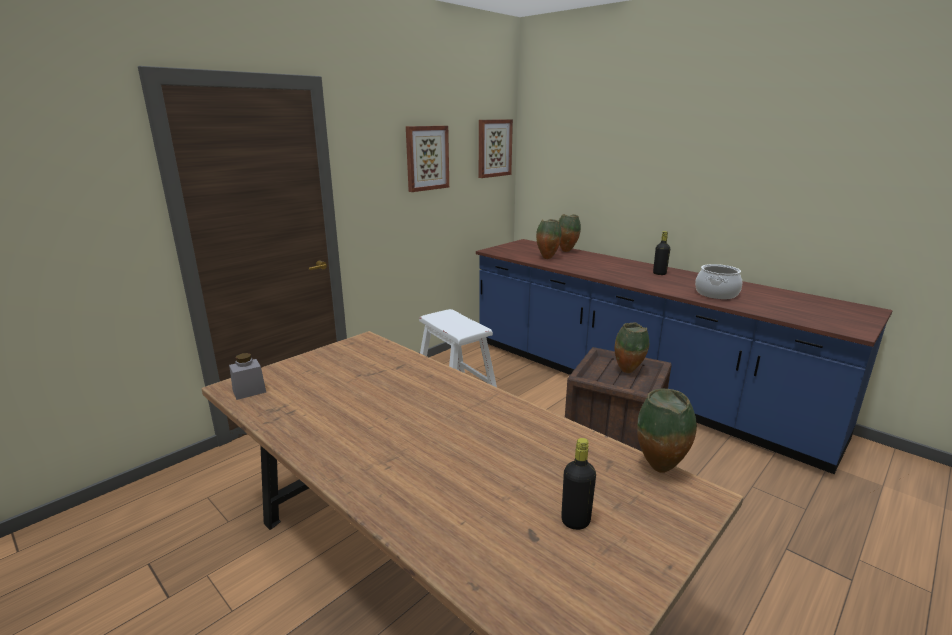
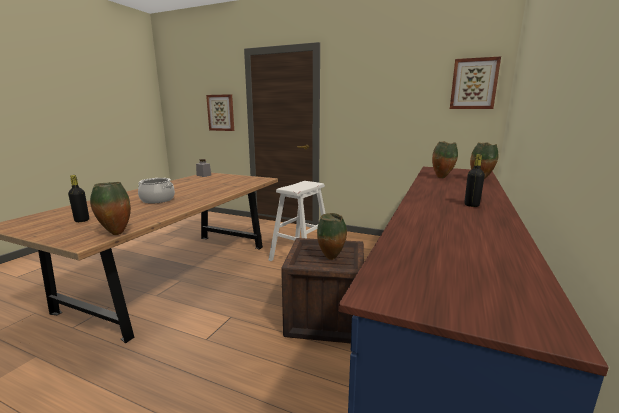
camera: 70 degrees right, 5 degrees down
(426, 158) = (393, 90): picture -> picture (221, 112)
(716, 294) = (434, 225): cooking pot -> cooking pot (157, 200)

